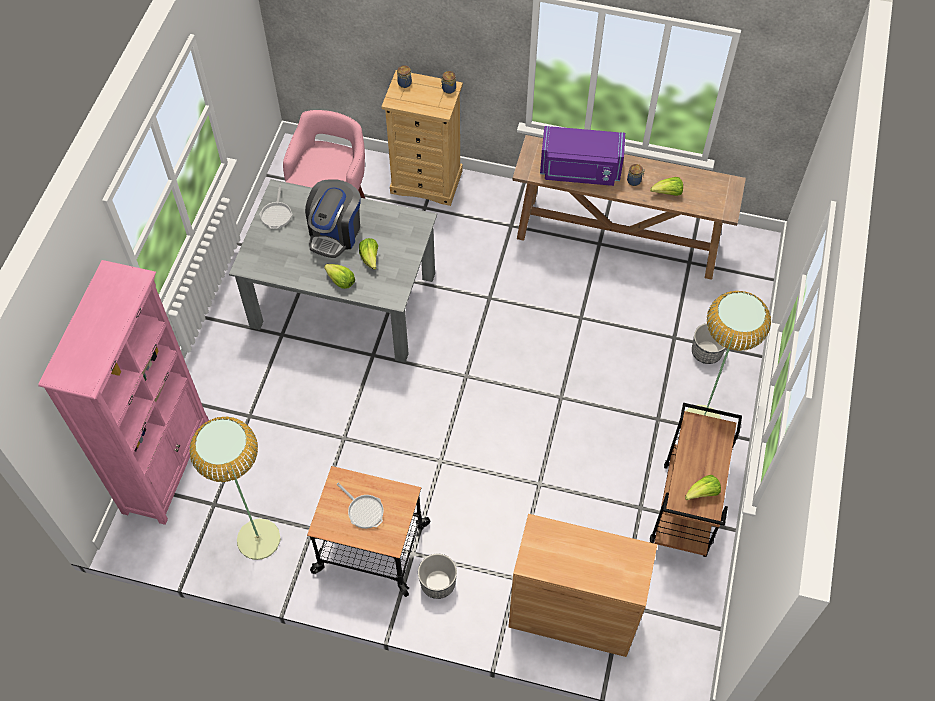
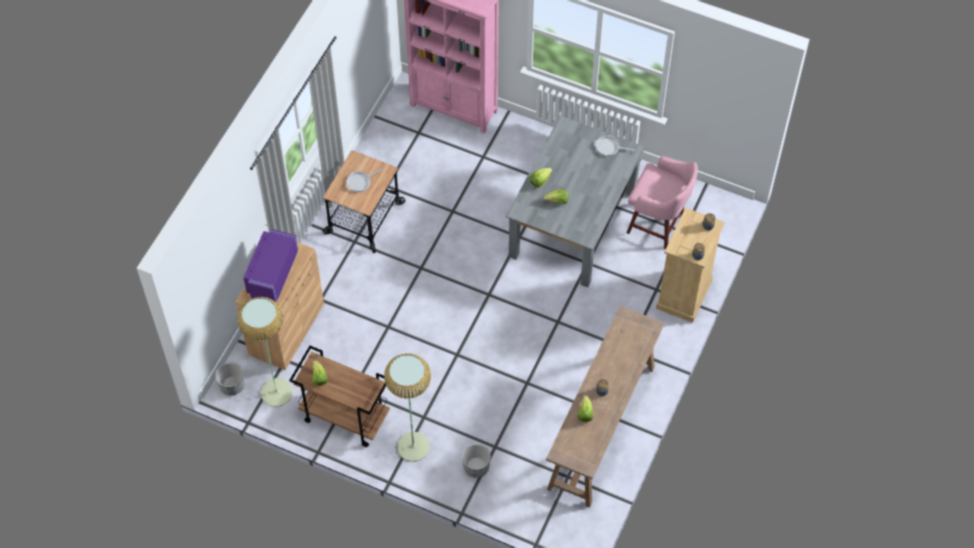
camera: 100 degrees right, 0 degrees up
(258, 539) = (386, 155): floor lamp -> floor lamp (276, 392)
(335, 233) = (585, 182): coffee machine -> none
(437, 583) = (329, 253): planter -> planter (232, 385)
(580, 171) = (619, 354): purple microwave -> purple microwave (271, 275)

